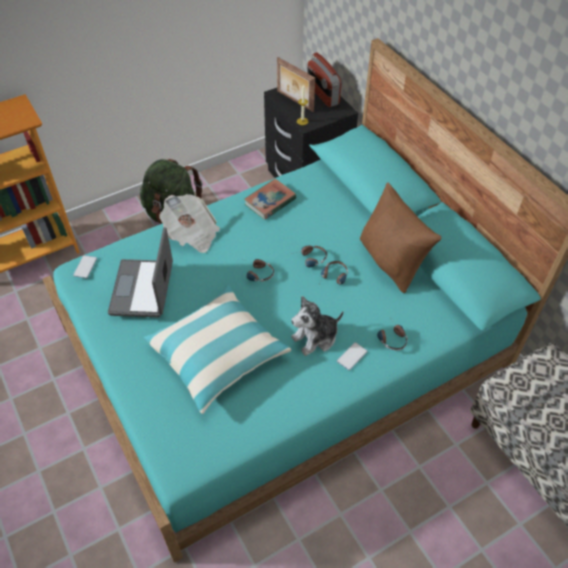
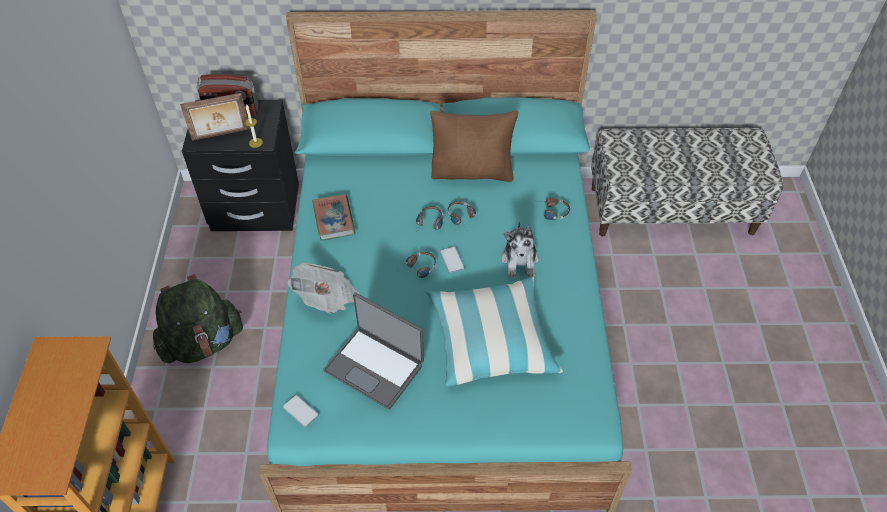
camera: 60 degrees left, 0 degrees up
(352, 356) = (554, 246): phone -> phone (452, 260)

